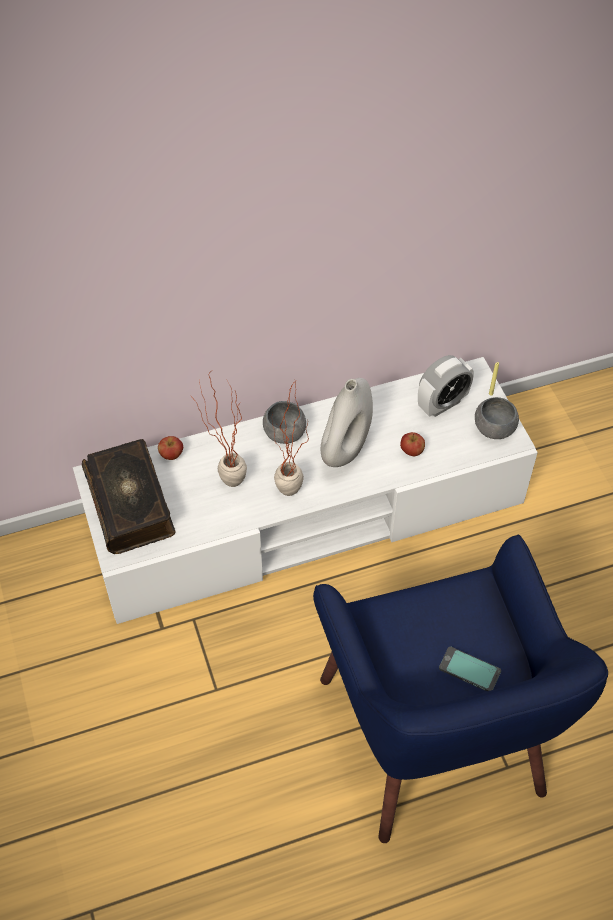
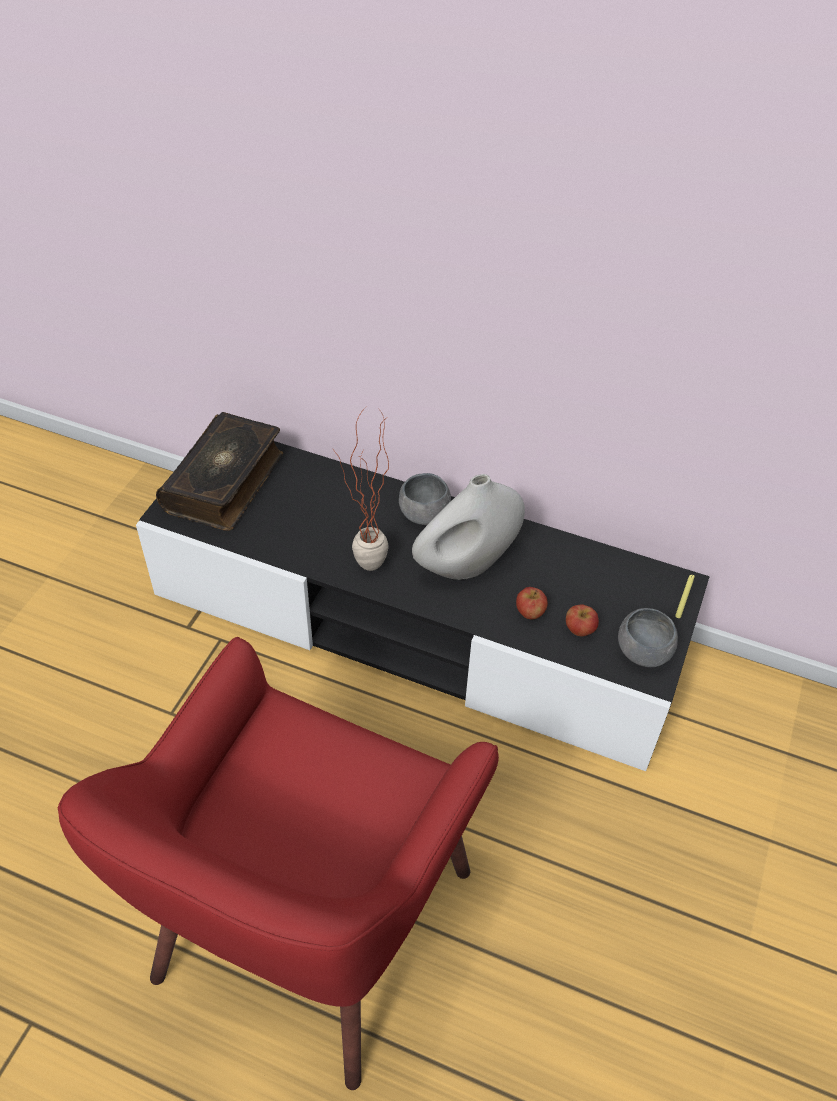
camera: 40 degrees right, 5 degrees down
(171, 455) = (305, 466): apple -> apple (579, 629)
(224, 481) = (323, 517): potted plant -> none
(306, 513) = (416, 623): white tv stand -> black tv stand
(434, 736) = (309, 924): blue armchair -> red armchair
(442, 404) = (612, 591): alarm clock -> none
(469, 670) = (308, 849): phone -> none

